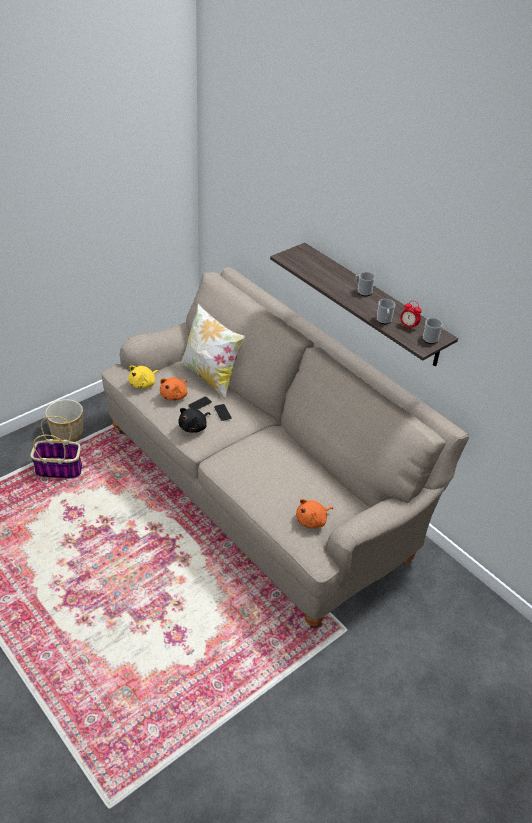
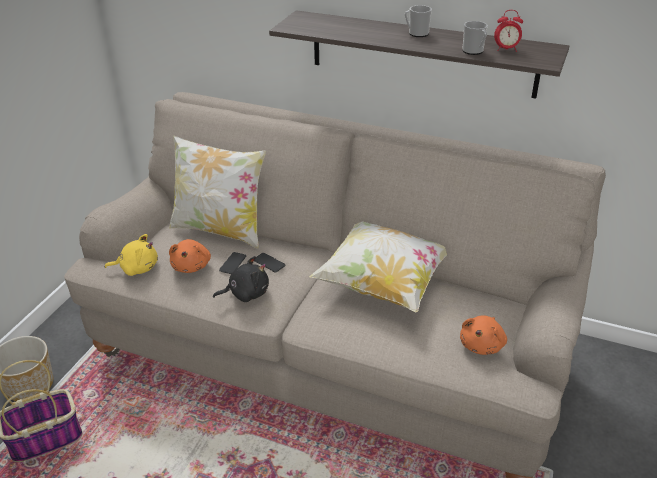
camera: 25 degrees left, 5 degrees down
(143, 384) = (137, 268): yellow plush toy -> yellow plush toy turned 105 degrees counterclockwise
(194, 427) = (246, 293): black plush toy -> black plush toy turned 120 degrees counterclockwise
(283, 456) = (383, 284): none -> pillow
(429, 338) = (542, 53): mug -> none

